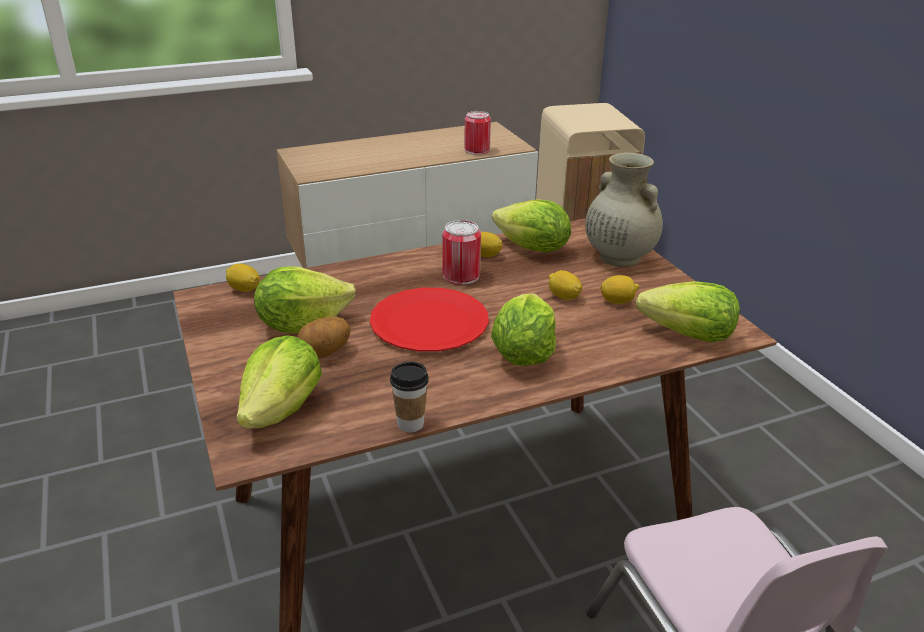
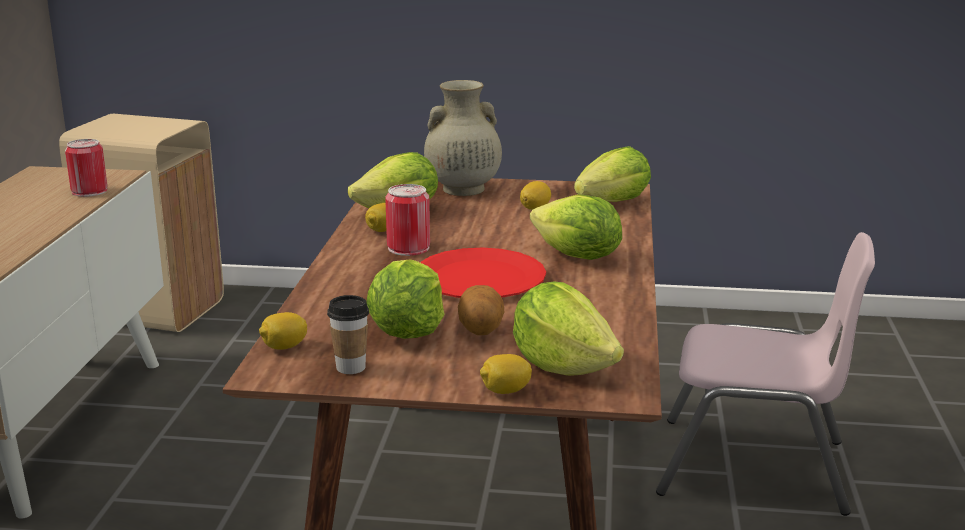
camera: 60 degrees left, 10 degrees down
(410, 424) = (639, 318): cup -> cup (351, 367)
(563, 297) = (503, 222): lemon -> lemon (505, 391)

